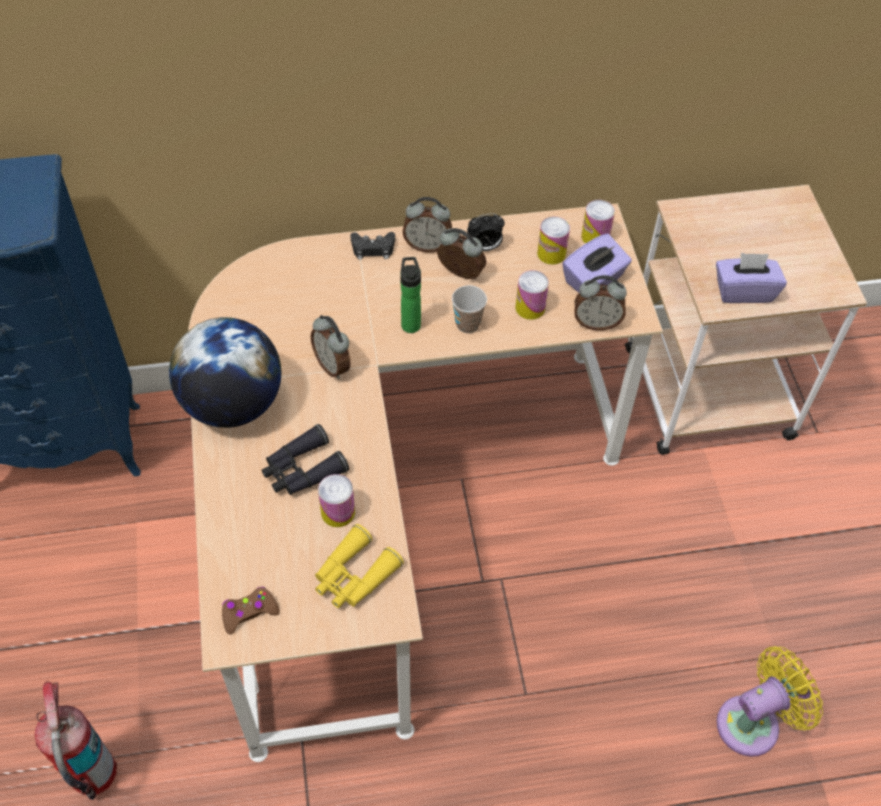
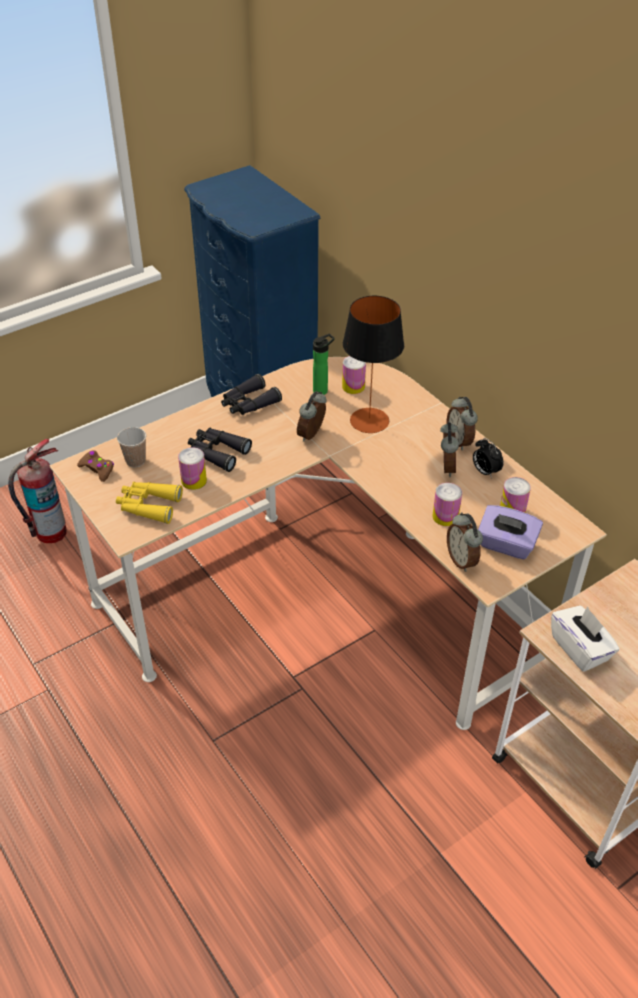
camera: 65 degrees right, 10 degrees down
(233, 404) = (248, 403): globe -> black binoculars
(343, 304) = (369, 420): none -> table lamp
(373, 249) = (432, 416): black game controller -> none
(410, 323) = (379, 458): bottle -> bottle (322, 390)
(467, 324) = (401, 488): cup -> cup (135, 461)
(595, 237) = (554, 531): can -> can (353, 386)
(744, 291) = (580, 649): purple tissue box -> white tissue box
(754, 723) = (268, 921): yellow fan -> none

